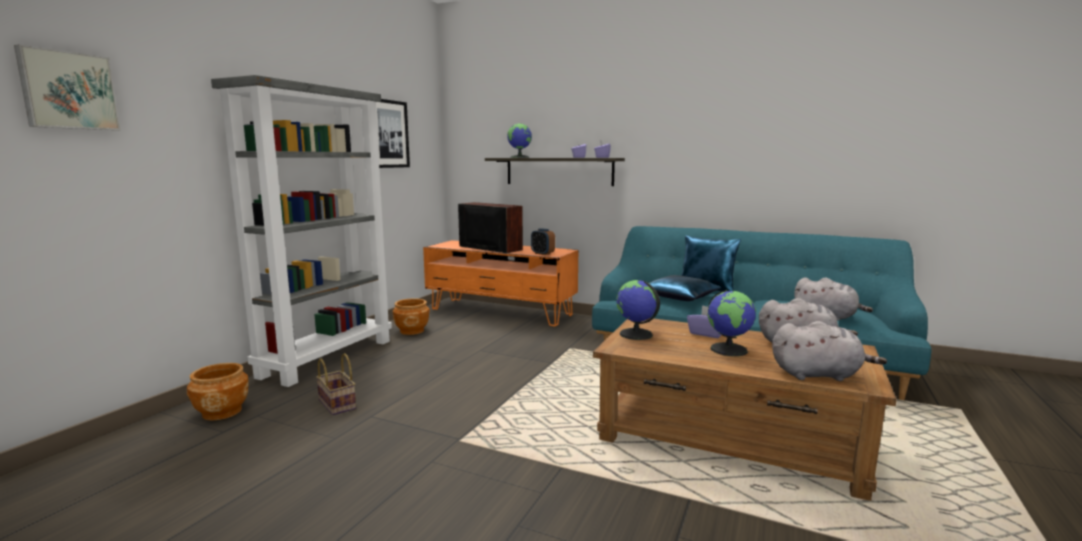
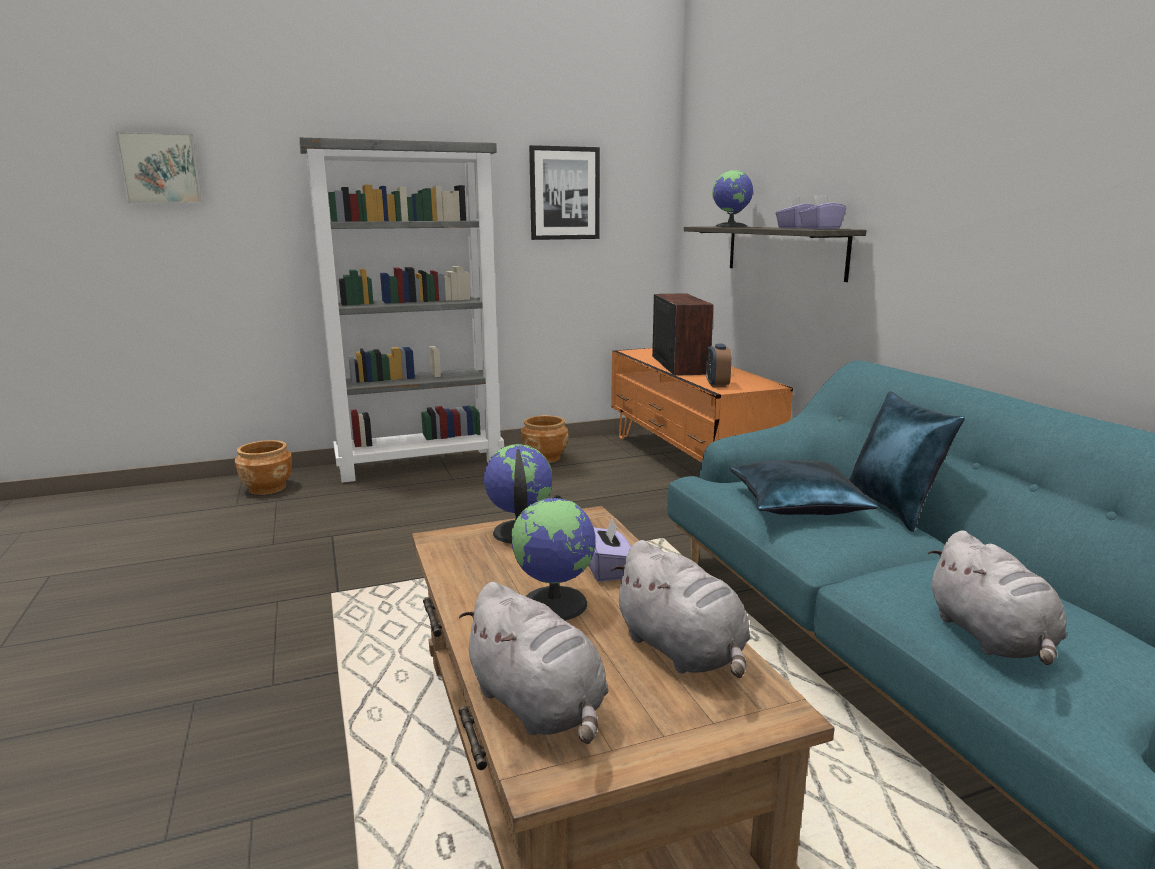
camera: 45 degrees right, 5 degrees up
(338, 404) = (336, 513): basket -> none

